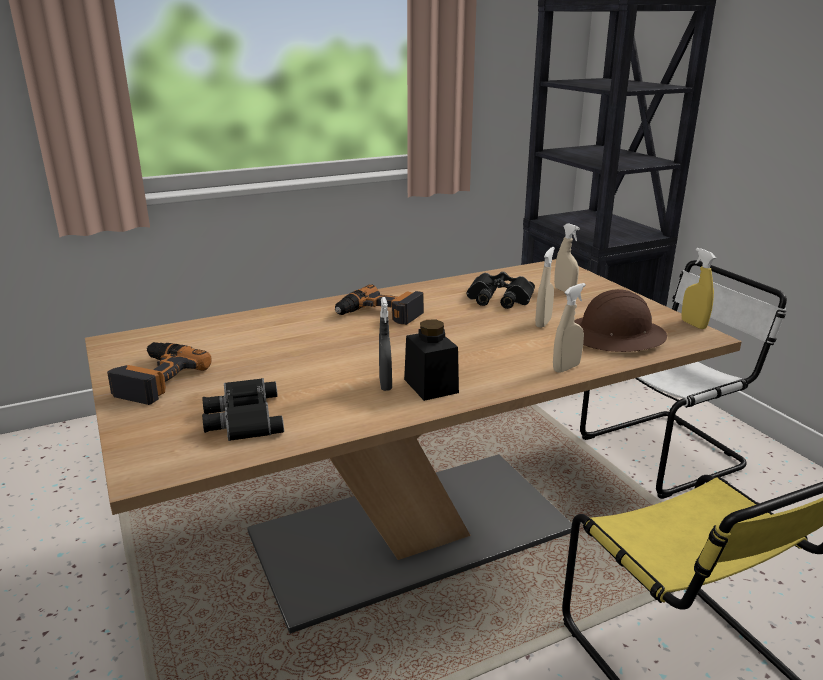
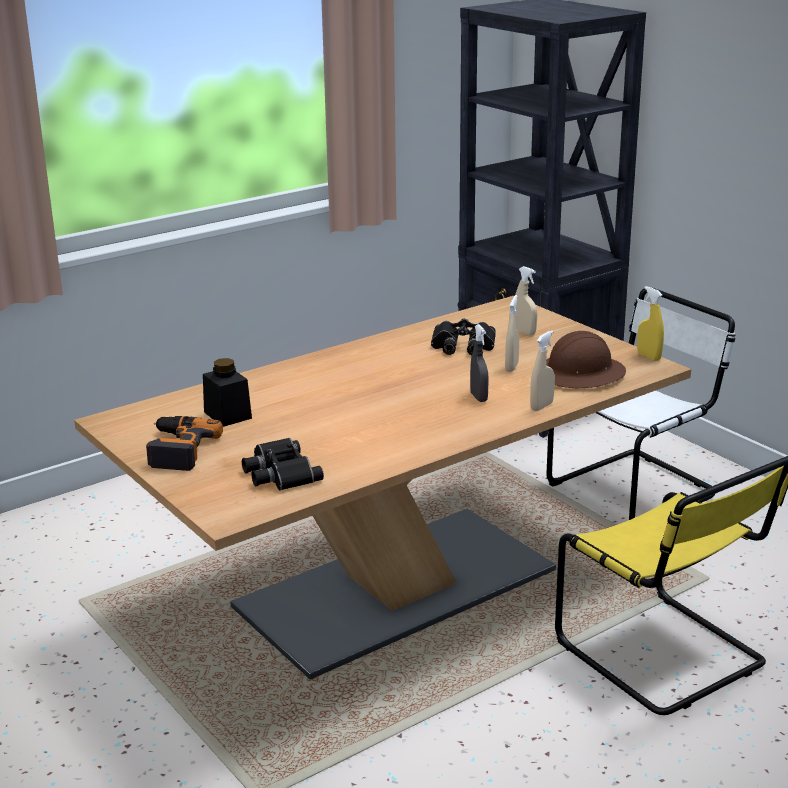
camera: 10 degrees left, 0 degrees up
(379, 314) = (352, 372): power drill -> none
(385, 384) = (388, 434): grey spray bottle -> grey spray bottle (478, 397)
(431, 386) = (429, 432): black jar -> black jar (227, 415)

